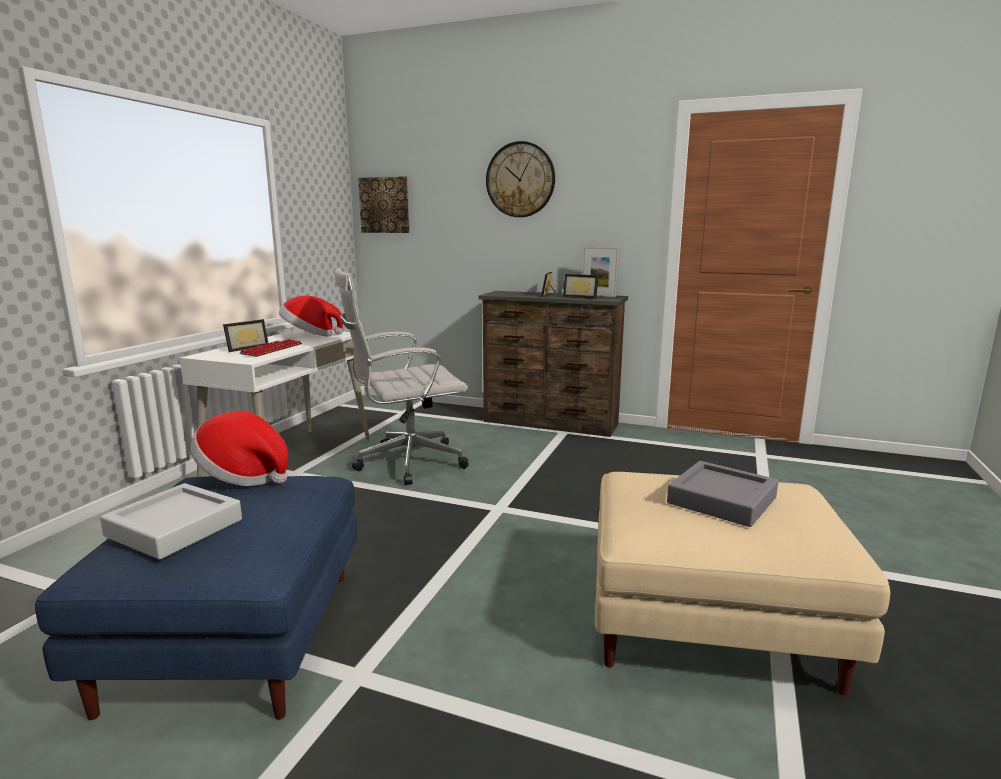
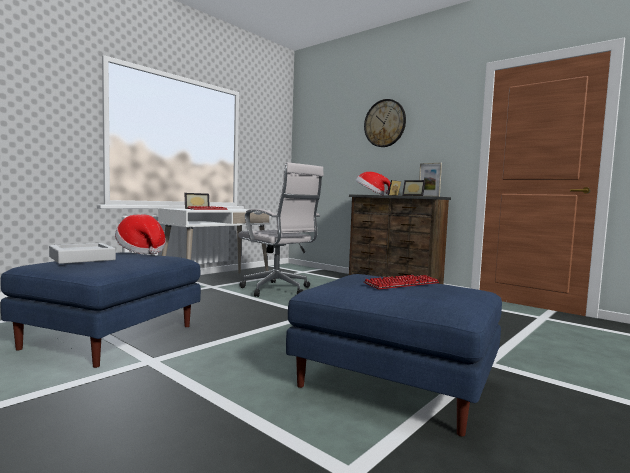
camera: 20 degrees right, 10 degrees down
(310, 335) = (239, 209): hat -> hat (371, 195)
(385, 205) = (308, 144): picture -> none
(405, 463) = (278, 290): white office chair -> white office chair turned 135 degrees counterclockwise
(712, 623) = (397, 384): beige ottoman -> blue ottoman
(722, 500) = (402, 284): grey tray -> keyboard

